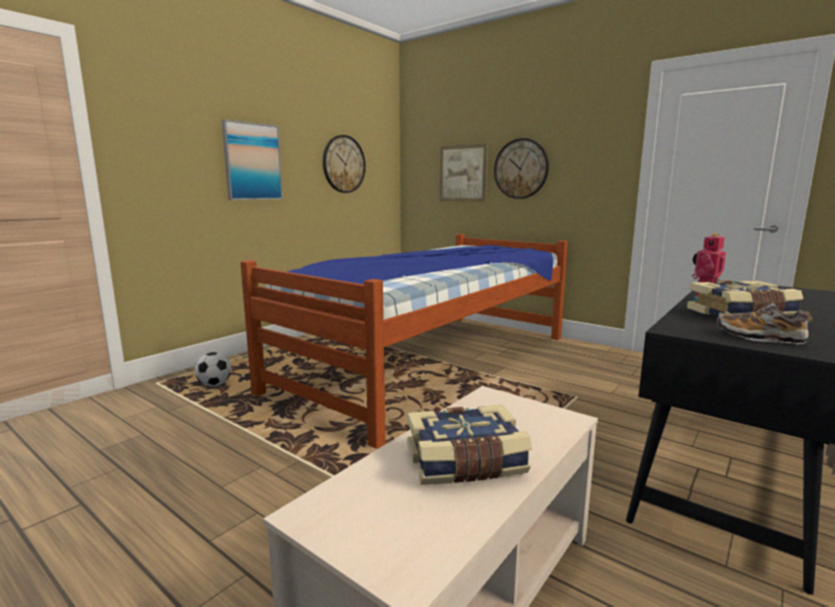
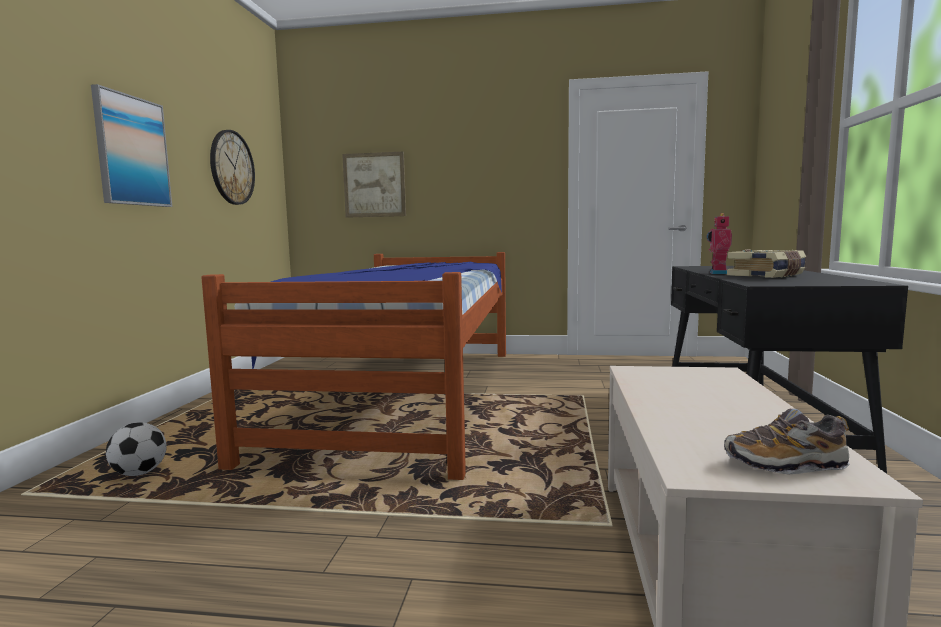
camera: 30 degrees left, 5 degrees down
(466, 463) = (724, 410): book -> none
(521, 169) = (445, 179): wall clock -> none
(759, 337) = (816, 282): shoe -> shoe (785, 464)

